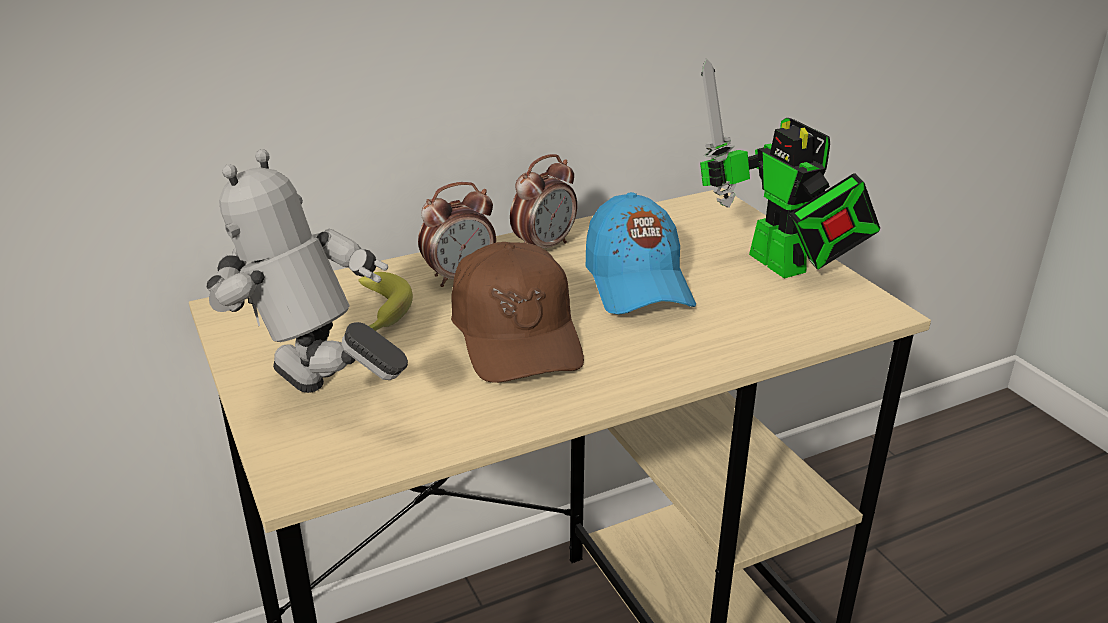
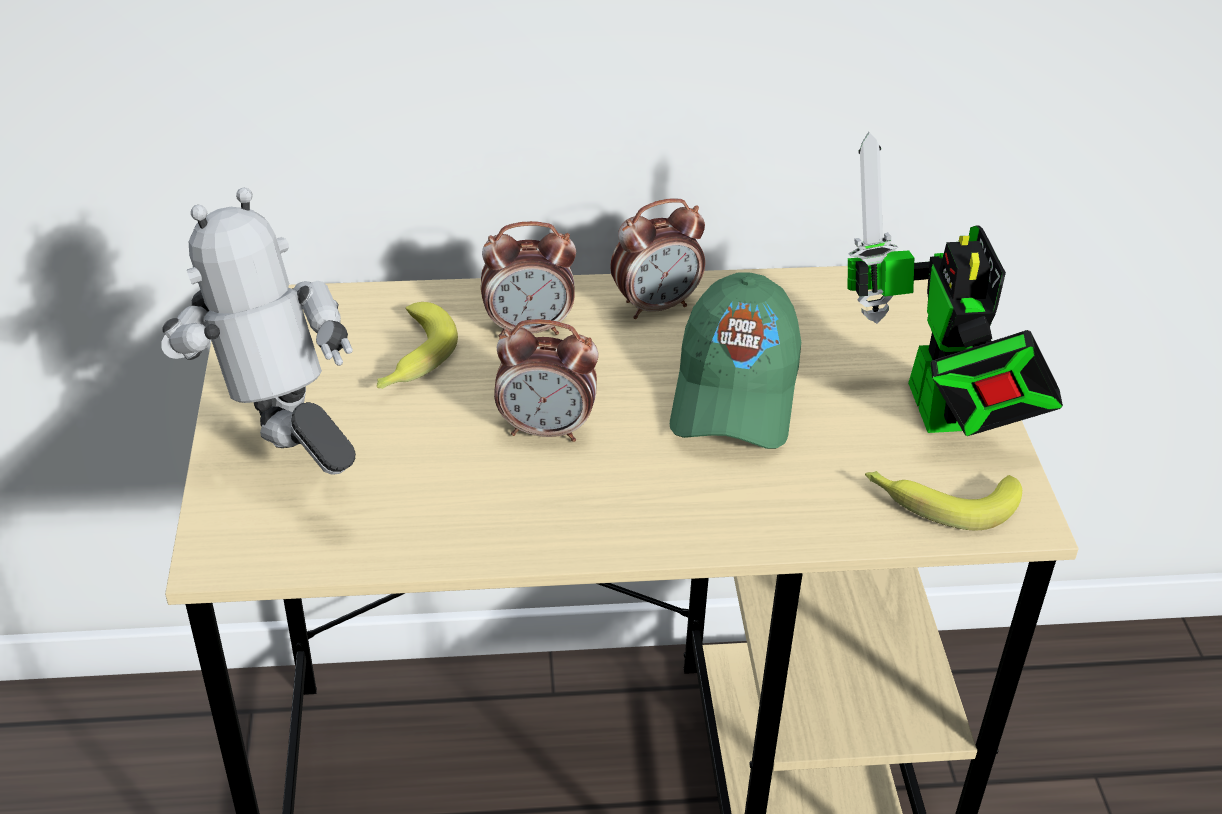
camera: 20 degrees right, 10 degrees up
(517, 334) = (546, 430): brown cap -> alarm clock
(637, 283) = (735, 391): blue cap -> green cap
(823, 314) = (939, 501): none -> banana

